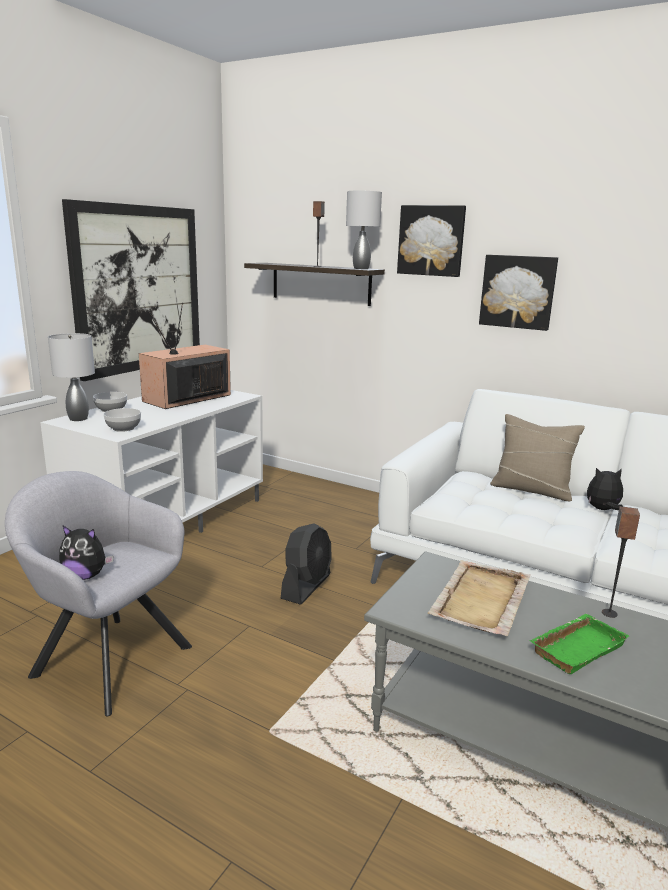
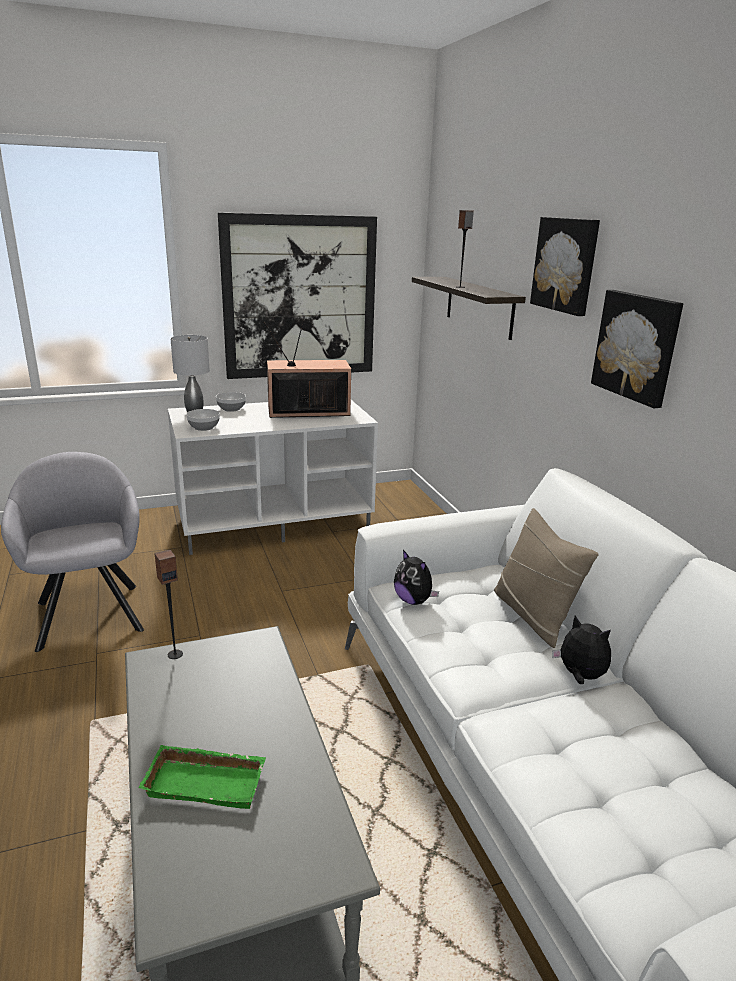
camera: 40 degrees right, 5 degrees up
(86, 575) = (54, 539): plush toy -> plush toy (413, 601)
(306, 586) = (288, 624): black fan -> none
(360, 268) = (493, 294): grey table lamp -> none
(480, 600) = (225, 692): beige tray -> none
(609, 613) = (308, 775): speaker -> speaker (175, 654)

